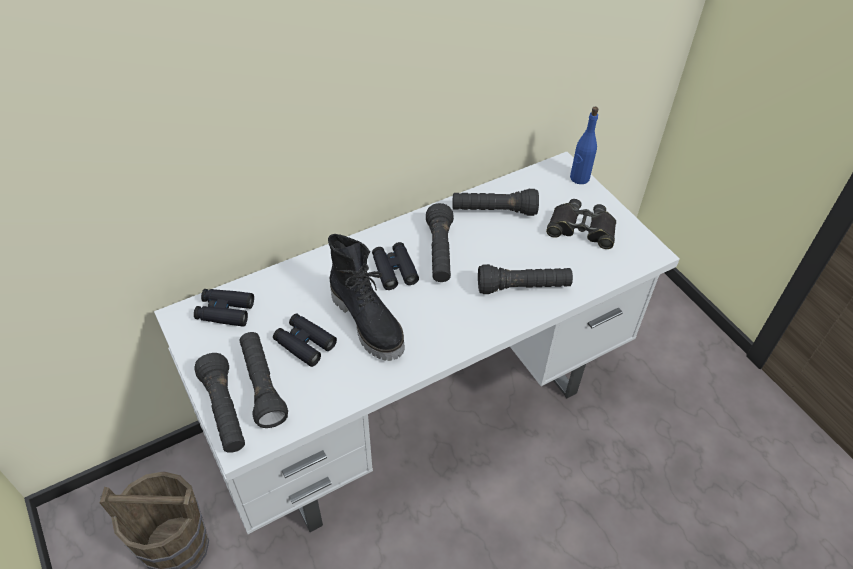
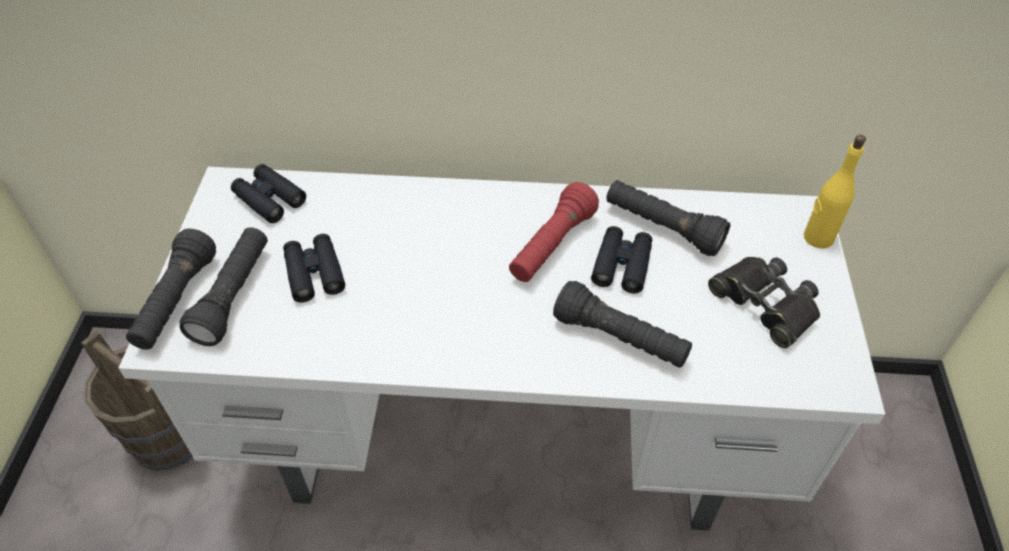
camera: 35 degrees right, 0 degrees up
(369, 322) = (401, 285): black boot -> none
(394, 270) = (481, 241): black binoculars -> black binoculars (622, 265)
(440, 252) = (552, 246): black flashlight -> red flashlight
(579, 178) = (818, 237): blue bottle -> yellow bottle

